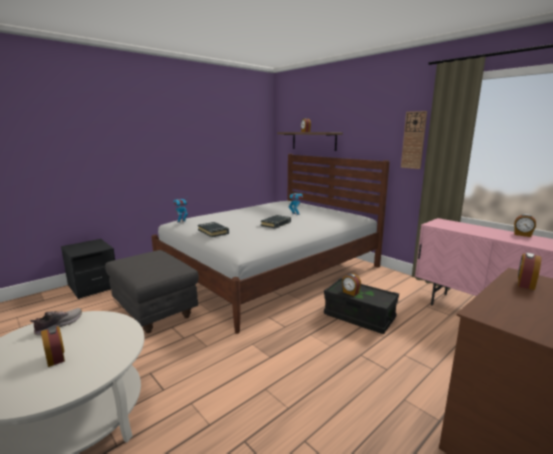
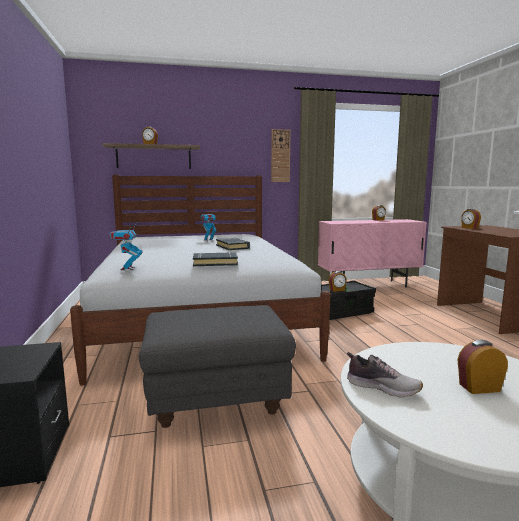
camera: 60 degrees left, 5 degrees down
(58, 325) = (382, 387): shoe -> shoe turned 150 degrees clockwise

